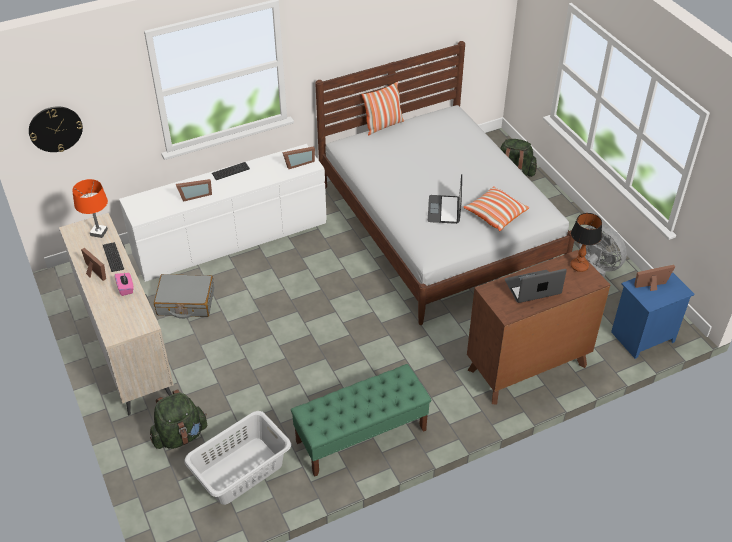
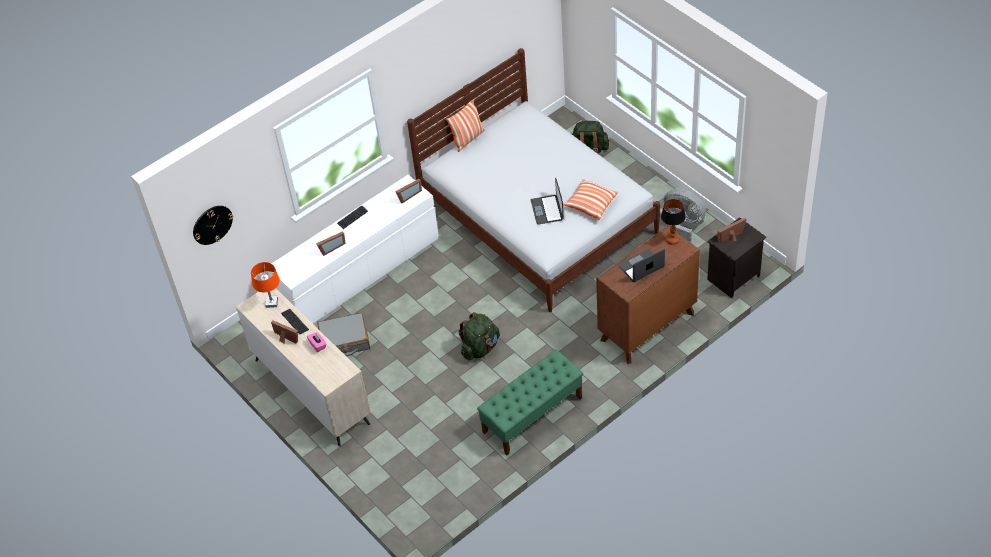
camera: 10 degrees left, 5 degrees up
(180, 436) = (388, 451): green backpack -> green backpack (480, 348)
(240, 470) = (447, 465): grey laundry basket -> none
(642, 338) = (733, 278): blue nightstand -> black nightstand

